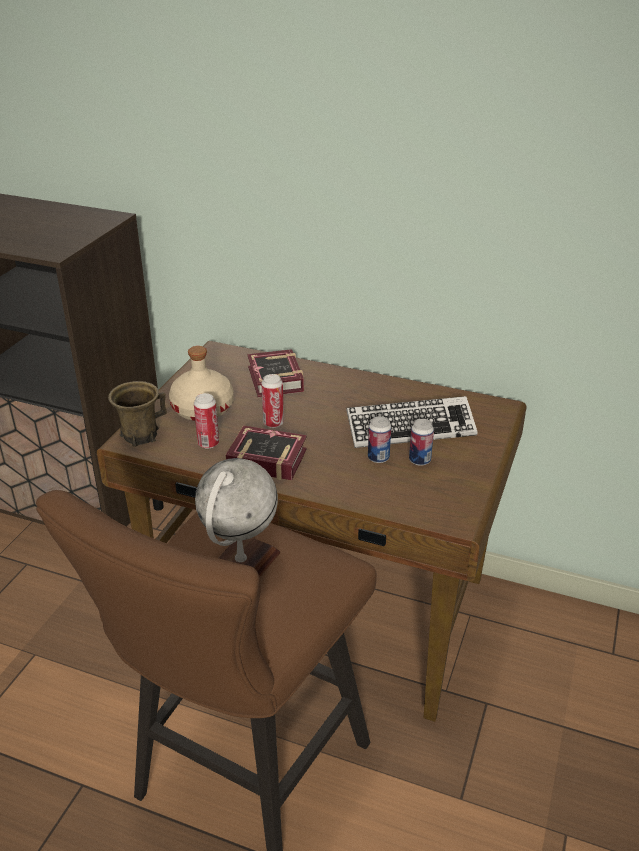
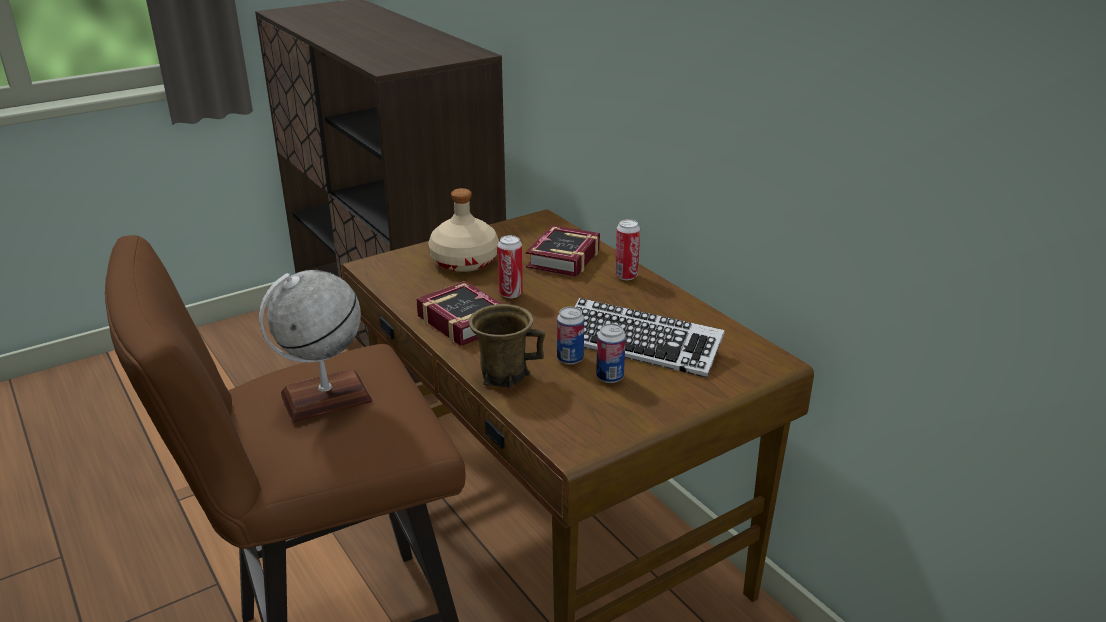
camera: 35 degrees right, 5 degrees down
(140, 435) = (385, 264): brown mug -> brown mug (503, 374)
(208, 443) = (431, 290): can -> can (626, 276)

